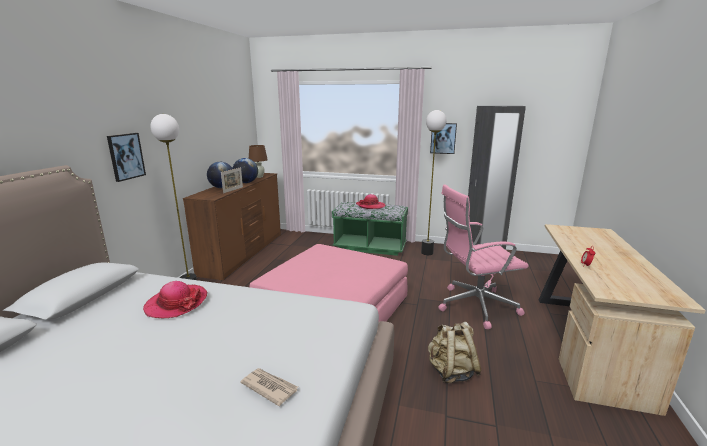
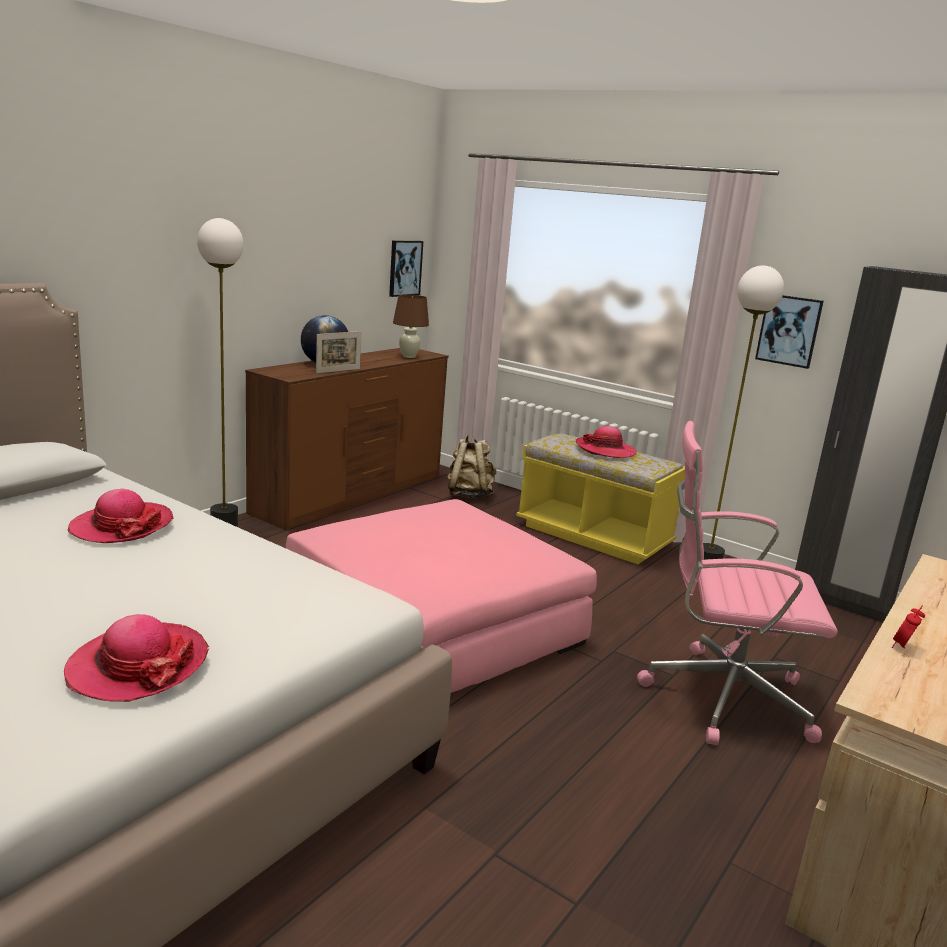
camera: 20 degrees right, 0 degrees up
(126, 156) = (149, 283): picture -> picture (404, 268)
(246, 182) = (374, 362): globe -> none
(269, 387) = (137, 666): newspaper -> hat
(370, 247) = (593, 536): green bench -> yellow bench
(451, 372) = (568, 791): beige backpack -> beige backpack (469, 495)

